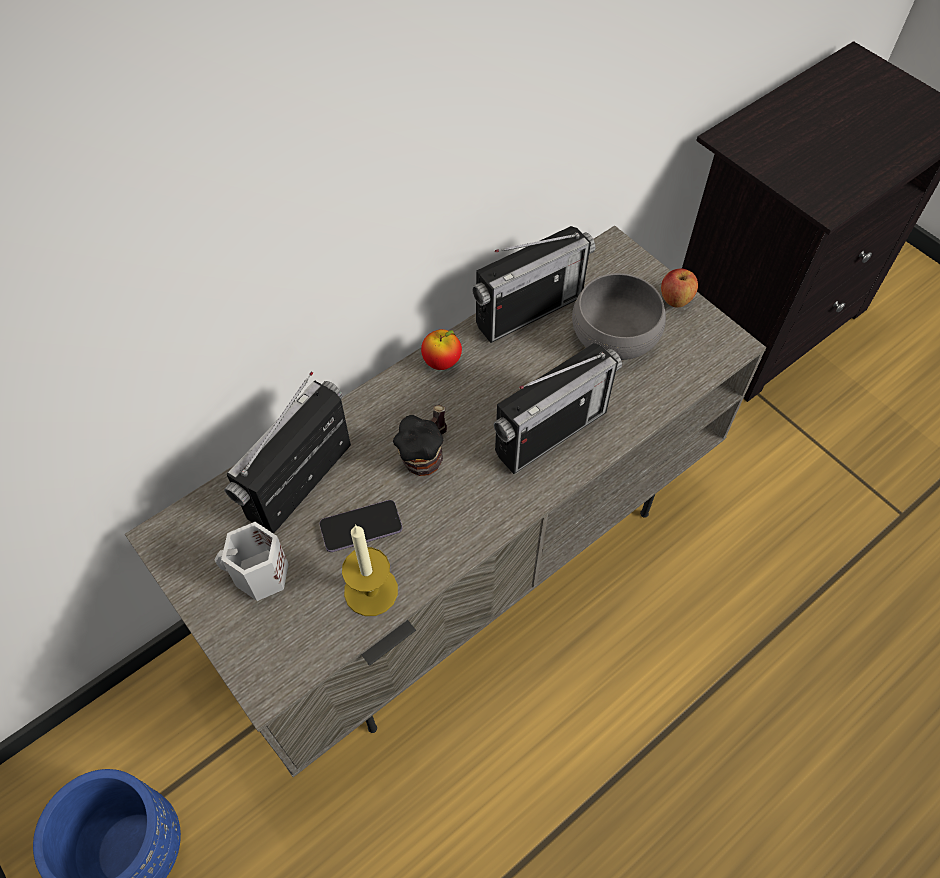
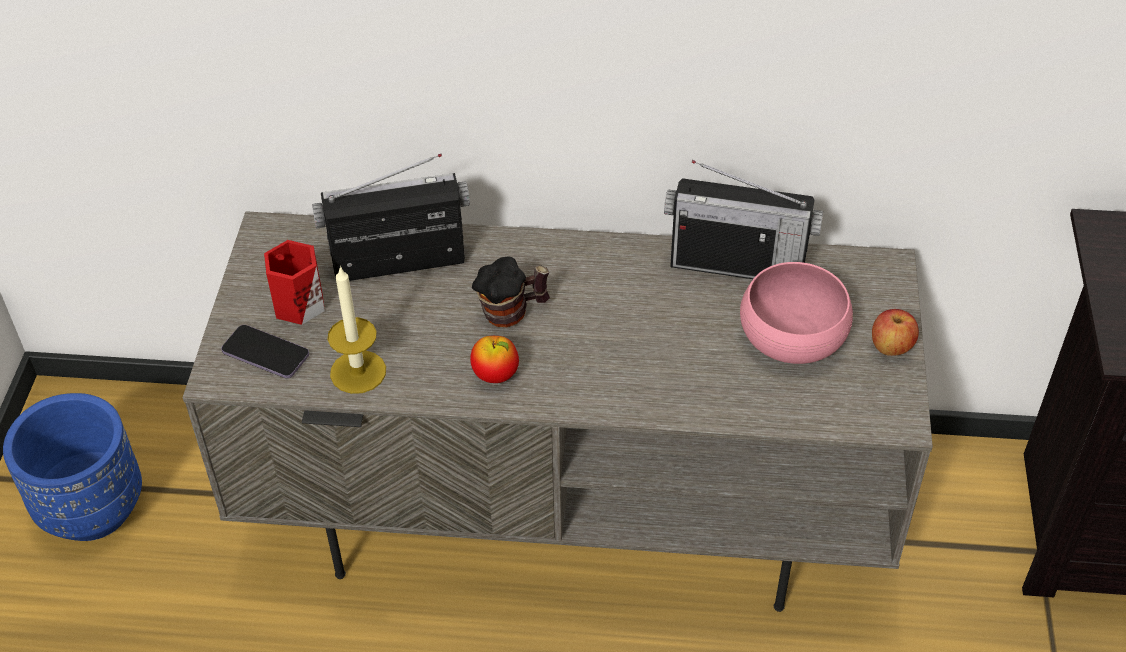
camera: 45 degrees right, 10 degrees down
(259, 576) = (296, 304): white mug -> red mug
(361, 527) = (403, 325): phone -> phone (265, 353)
(442, 362) = (611, 254): apple -> apple (495, 375)
(551, 432) = (635, 368): radio -> none
(614, 334) = (793, 335): grey bowl -> pink bowl

